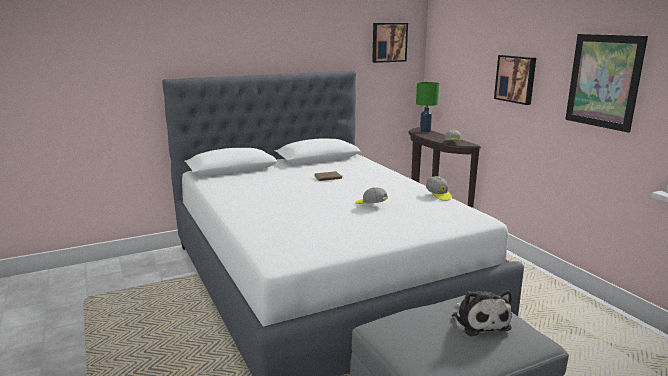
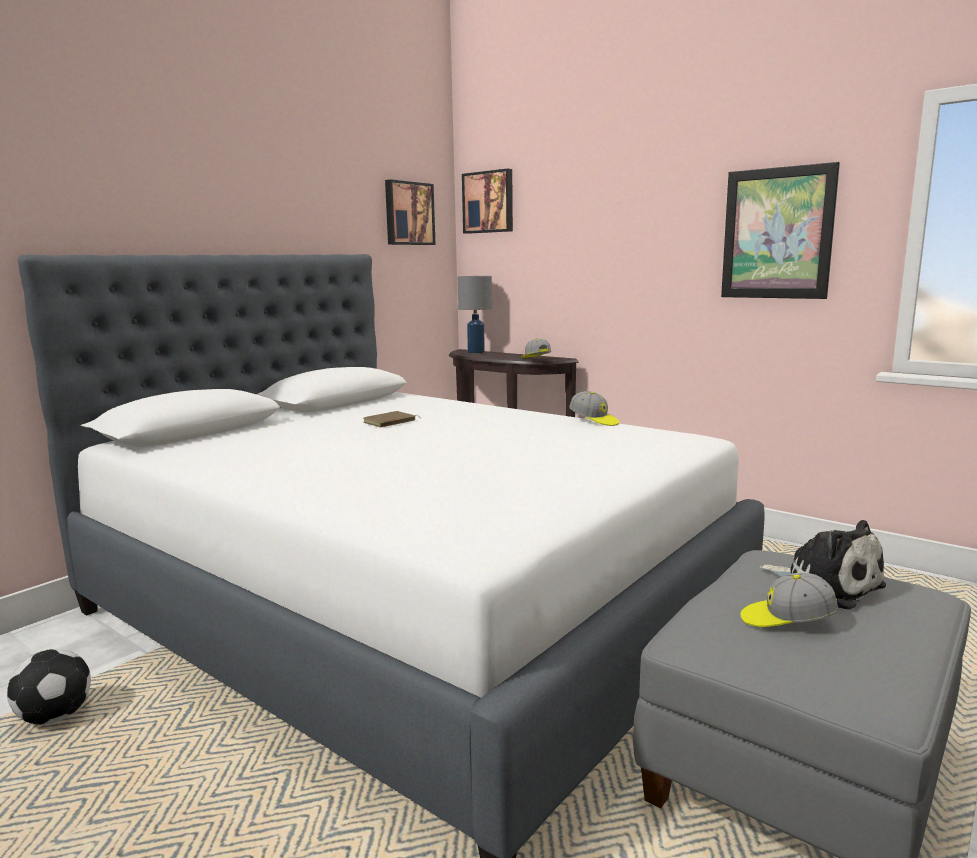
camera: 25 degrees left, 5 degrees down
(151, 292) = (57, 716): none -> football
(371, 204) = (513, 445): cap -> cap (786, 620)
(425, 131) = (476, 352): green table lamp -> grey table lamp
(516, 79) = (629, 251): picture -> picture (489, 202)

